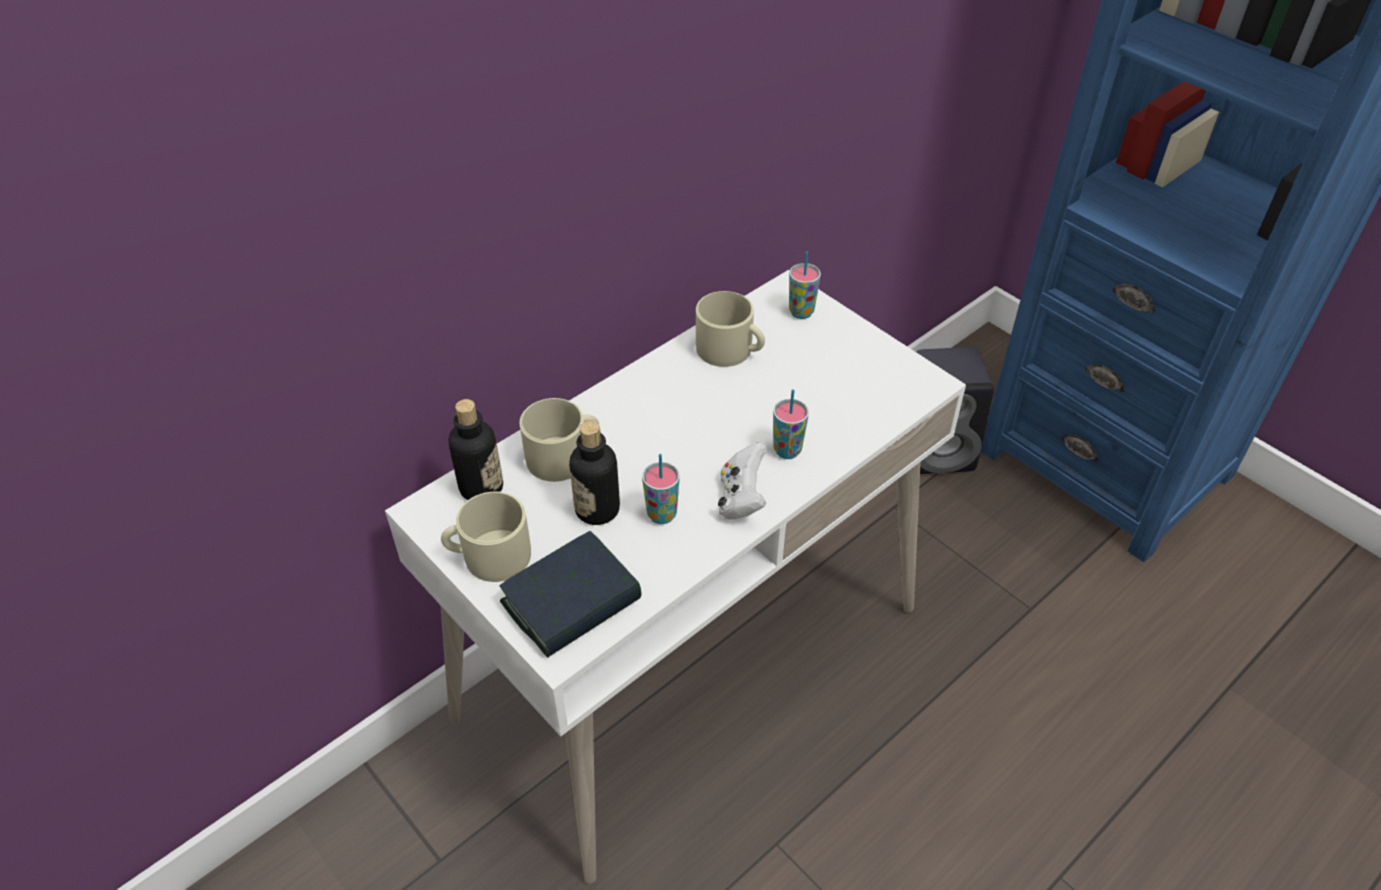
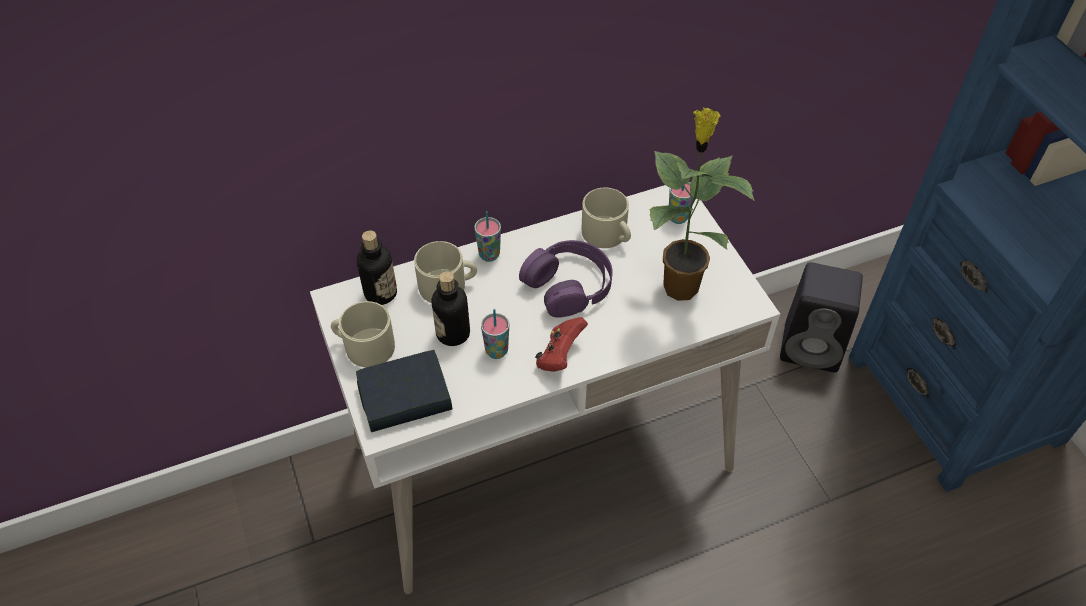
camera: 20 degrees right, 5 degrees up
(712, 417) = (568, 285): none -> purple headphones
(741, 499) = (560, 356): white game controller -> red game controller
(787, 450) = (612, 328): cup -> cup (489, 255)
(841, 383) = (680, 285): none -> potted plant

